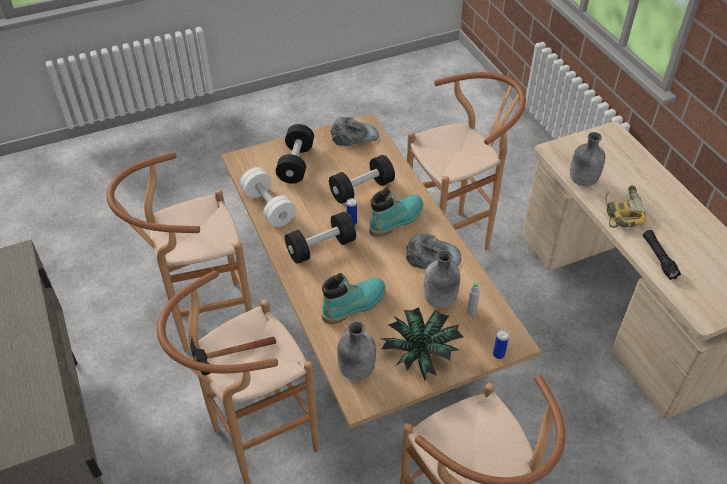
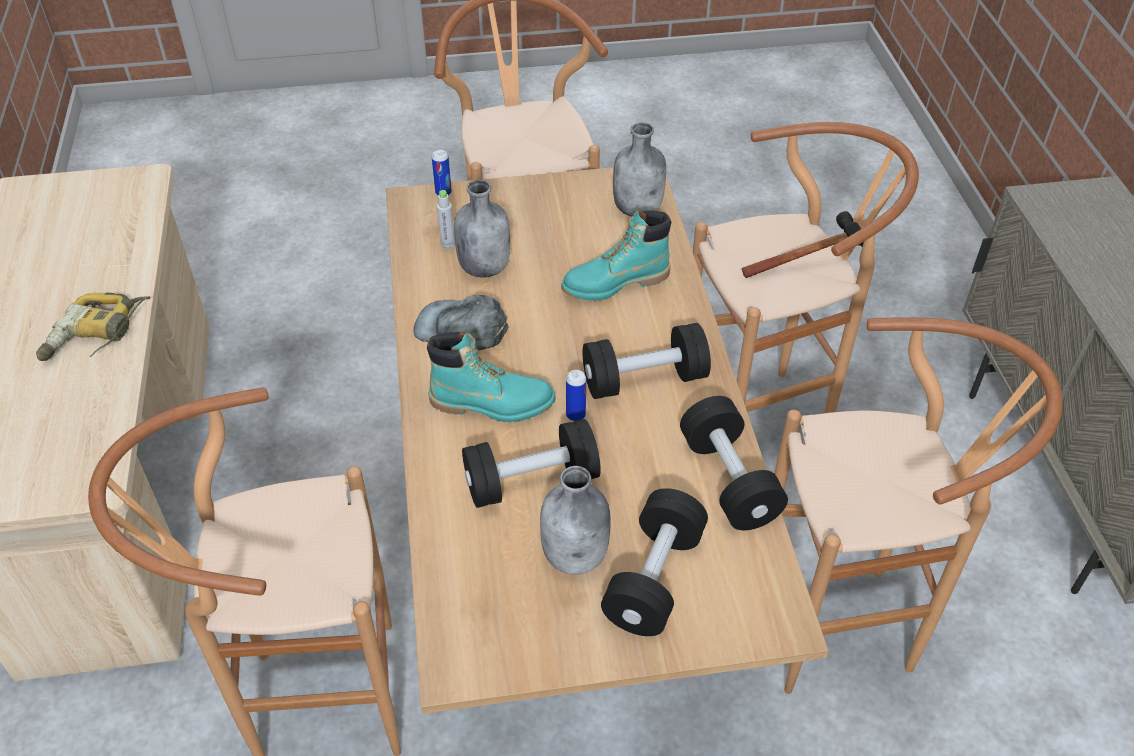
camera: 165 degrees left, 0 degrees up
(268, 207) = (728, 480): white dumbbell -> black dumbbell
(354, 135) = (496, 635): grey cap -> none
(396, 220) = (492, 403): turquoise boot -> turquoise boot turned 150 degrees counterclockwise
(422, 352) = (542, 212): potted plant -> none
(582, 180) = (104, 405): grey bottle -> grey bottle (576, 555)
(658, 258) = (120, 256): black flashlight -> none

